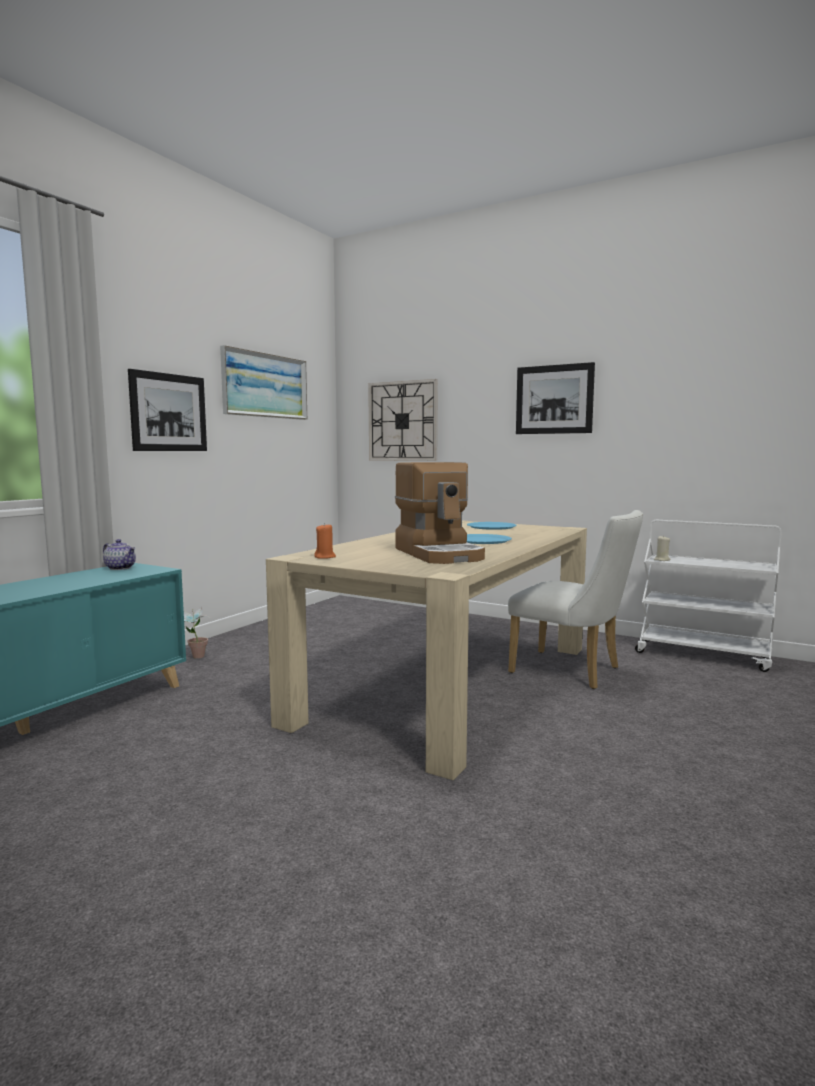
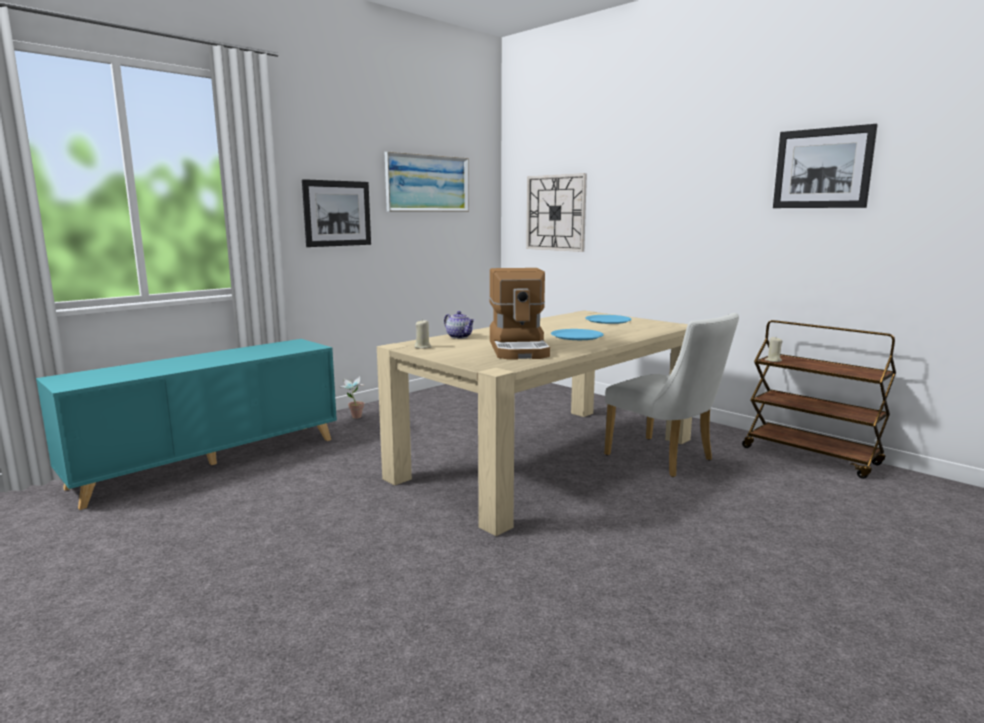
camera: 15 degrees right, 5 degrees up
(121, 568) = (289, 343): teapot -> teapot (460, 337)
(325, 557) = (423, 347): orange candle -> beige candle
(554, 399) = (690, 196): picture -> picture (822, 168)
(703, 655) = (811, 456): white cart -> brown cart

